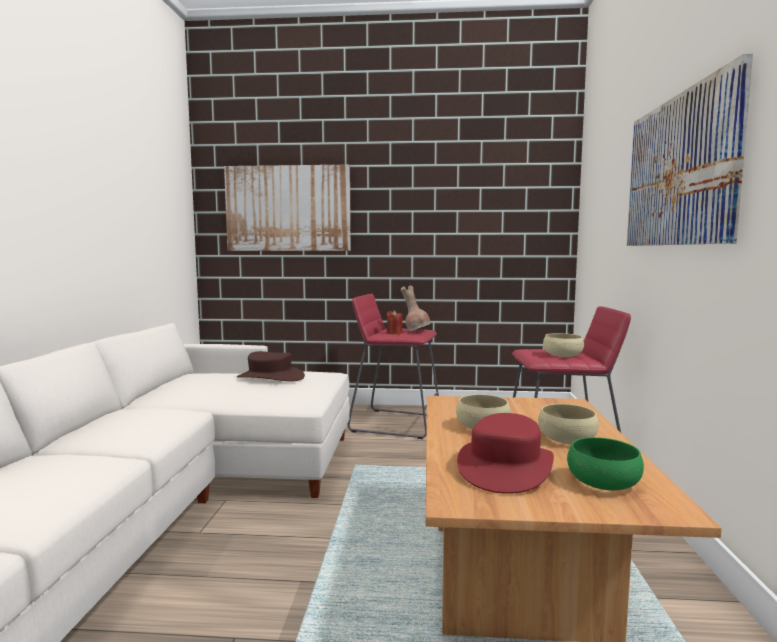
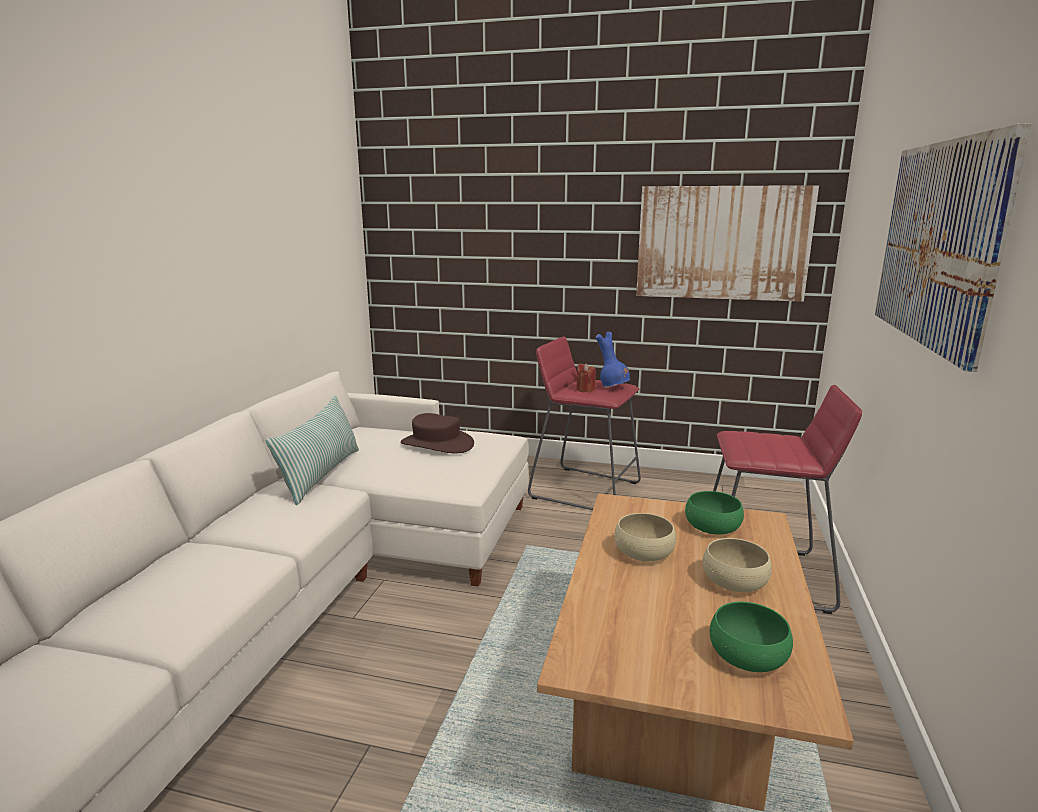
camera: 10 degrees right, 10 degrees up
(164, 401) = (321, 474): none -> pillow
(288, 208) = (470, 227): picture -> picture (722, 243)
(416, 331) = (613, 387): brown vase -> blue vase
(505, 466) = (646, 619): red hat -> none
(531, 409) = (712, 527): none -> green bowl
(562, 355) = (775, 447): beige bowl -> none

